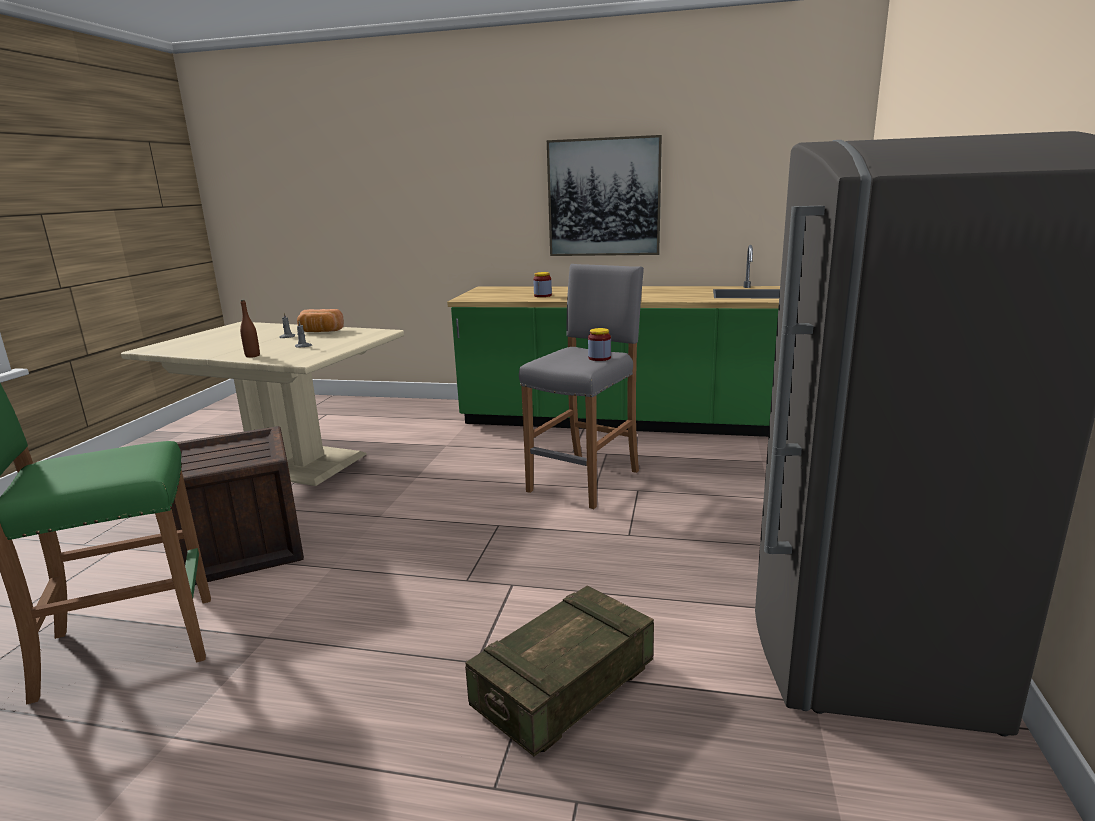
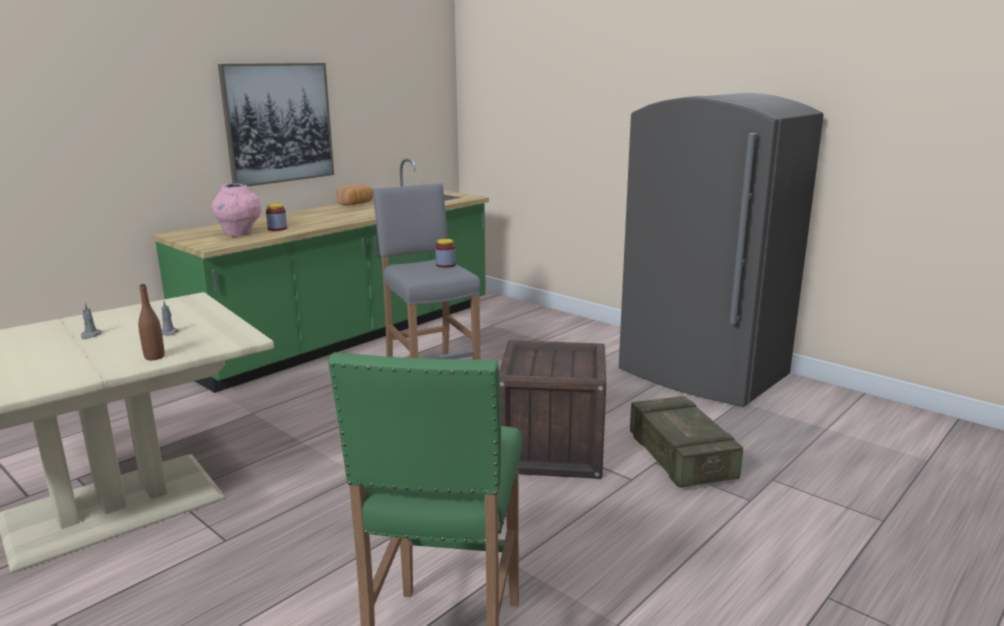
camera: 60 degrees left, 0 degrees up
(244, 548) = (318, 561): crate -> crate (551, 450)
(320, 332) = (108, 320): bread -> bread (357, 204)
(510, 294) = (239, 234): none -> pink vase

